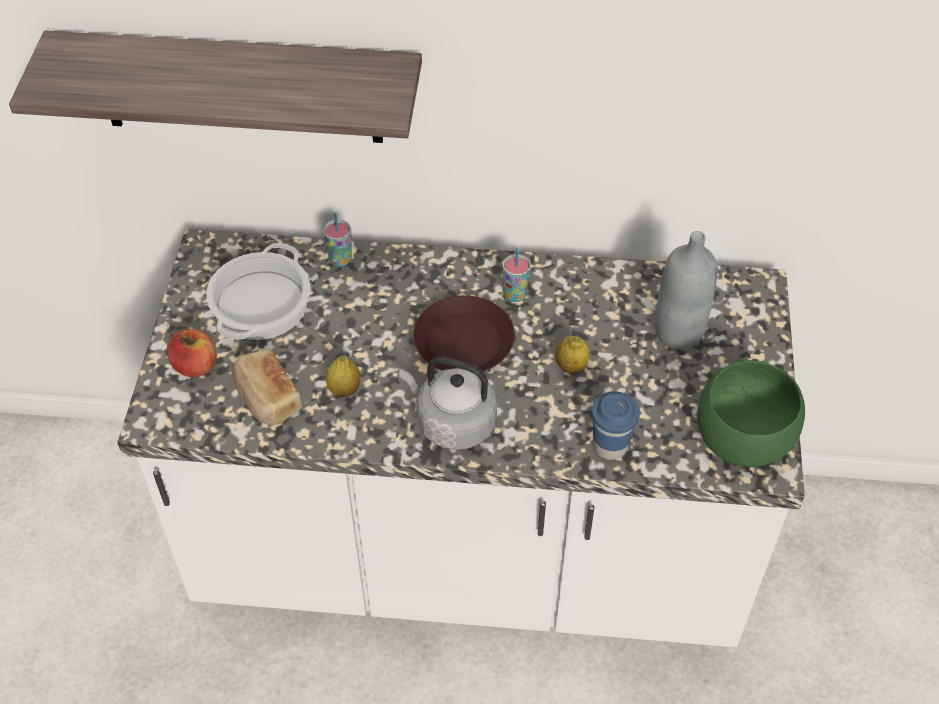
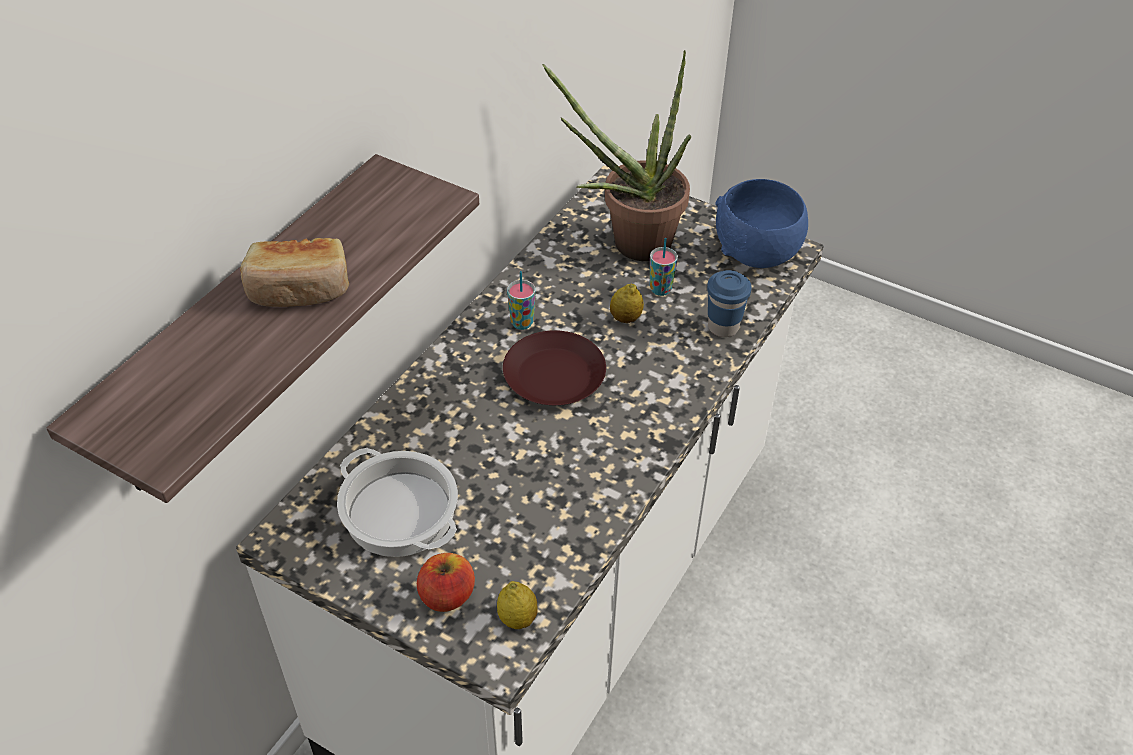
camera: 65 degrees left, 5 degrees down
(267, 398) = (530, 546): bread -> bread (299, 290)
(340, 260) = (387, 429): cup -> cup (660, 289)
(344, 390) = (557, 480): lemon -> lemon (517, 618)
(452, 423) = (642, 416): grey kettle -> none
(678, 332) = (629, 244): grey bottle -> potted plant
(743, 441) = (758, 253): green bowl -> blue bowl

